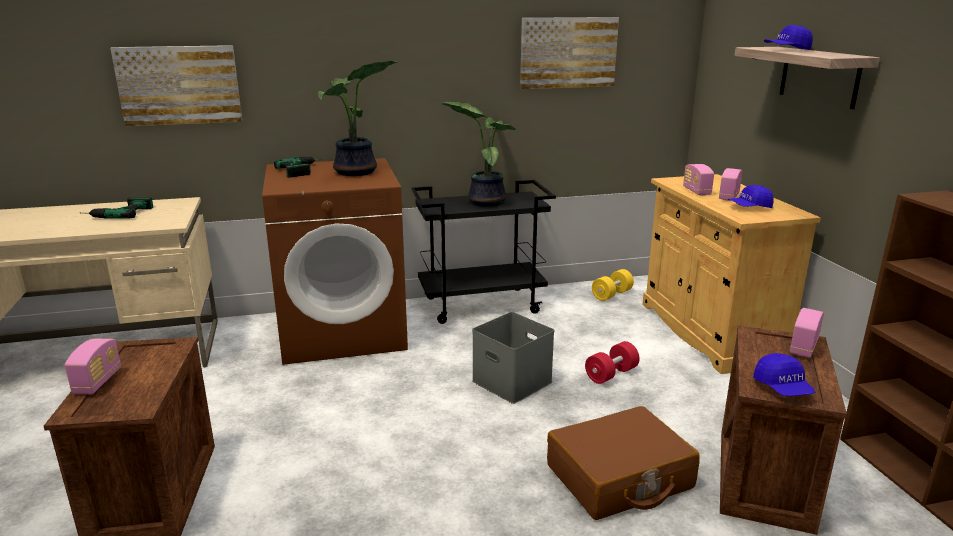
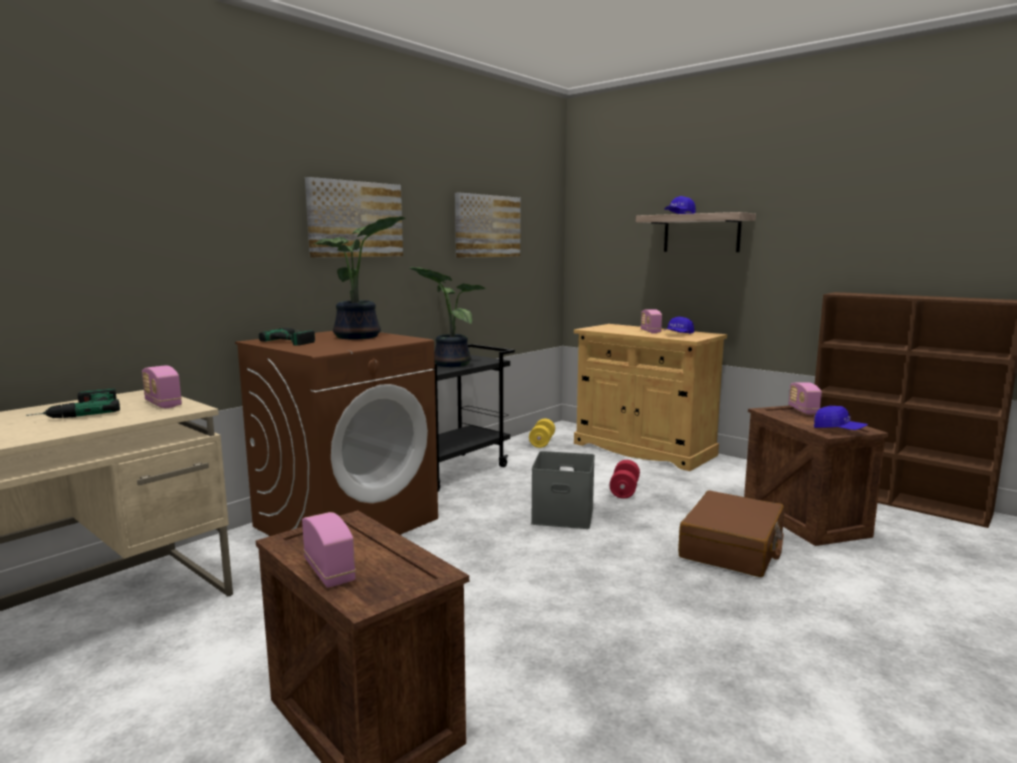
camera: 35 degrees left, 10 degrees down
(179, 85) = (130, 246): picture -> picture (355, 219)
(696, 191) = (623, 331): radio -> radio (163, 404)

